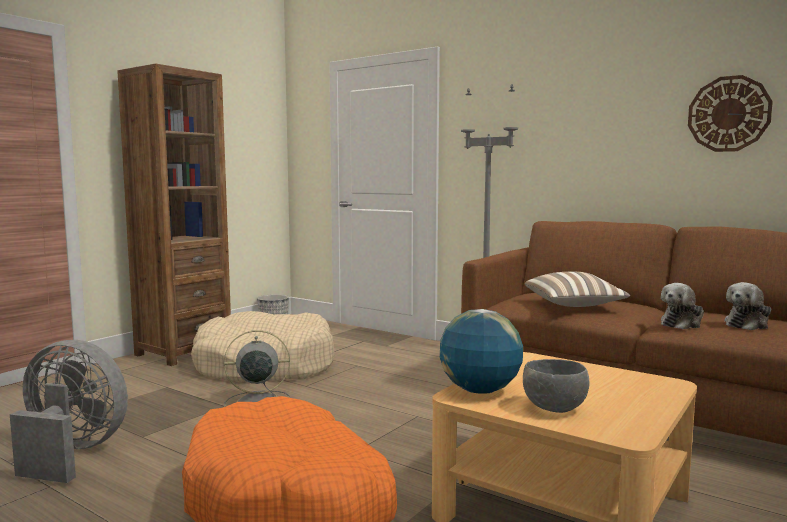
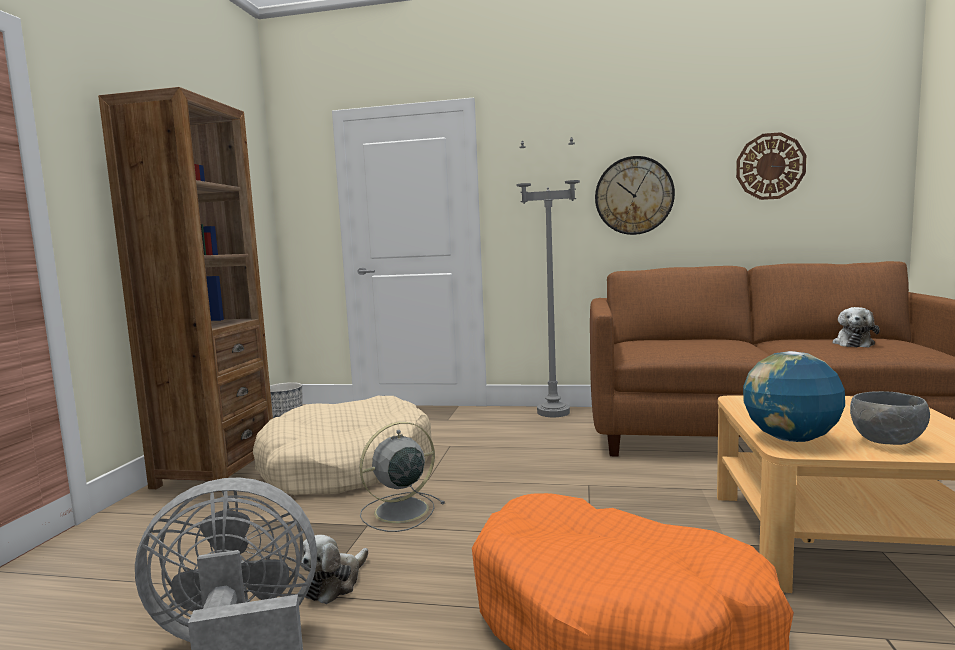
camera: 25 degrees left, 0 degrees up
(574, 305) = (699, 347): pillow -> none
(578, 143) = (634, 196): none -> wall clock
(682, 324) = (807, 350): plush toy -> plush toy (335, 583)

